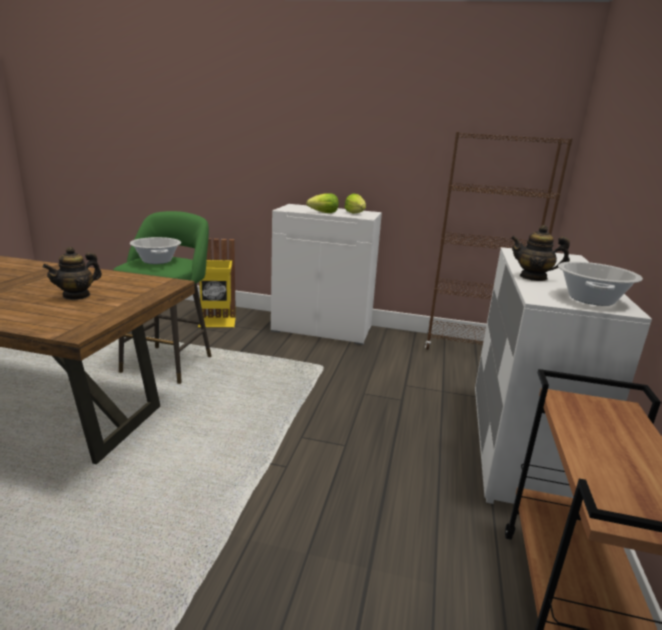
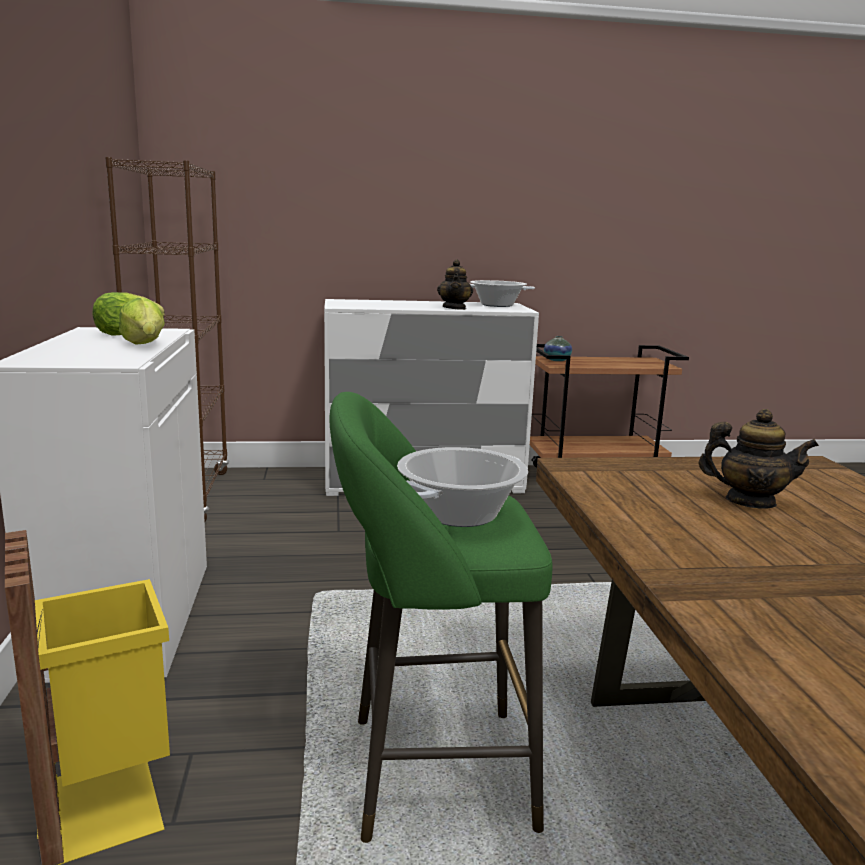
camera: 110 degrees left, 5 degrees down
(604, 409) = (557, 360): none -> vase

